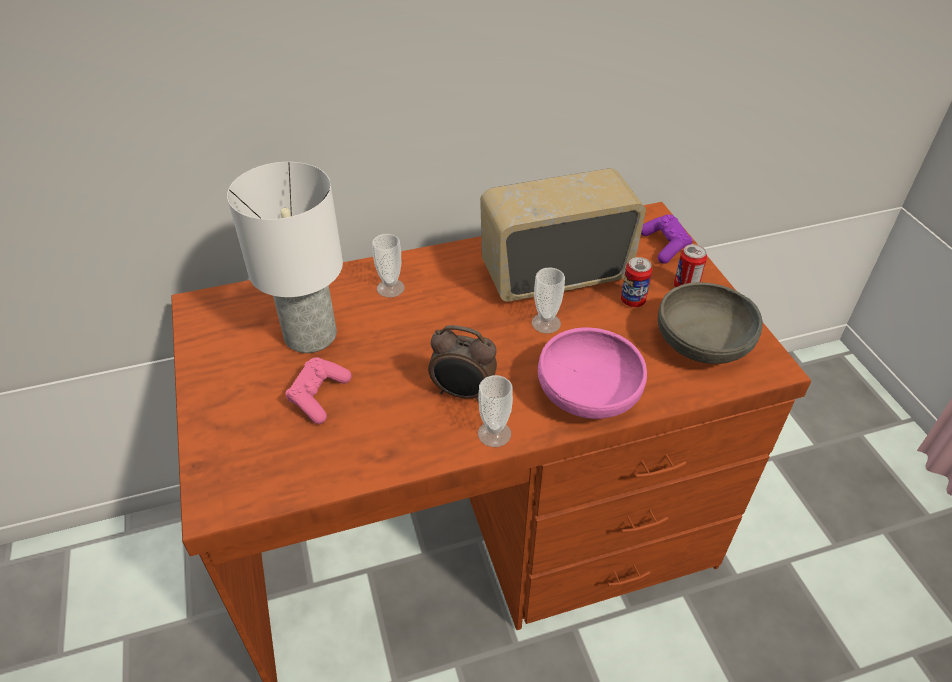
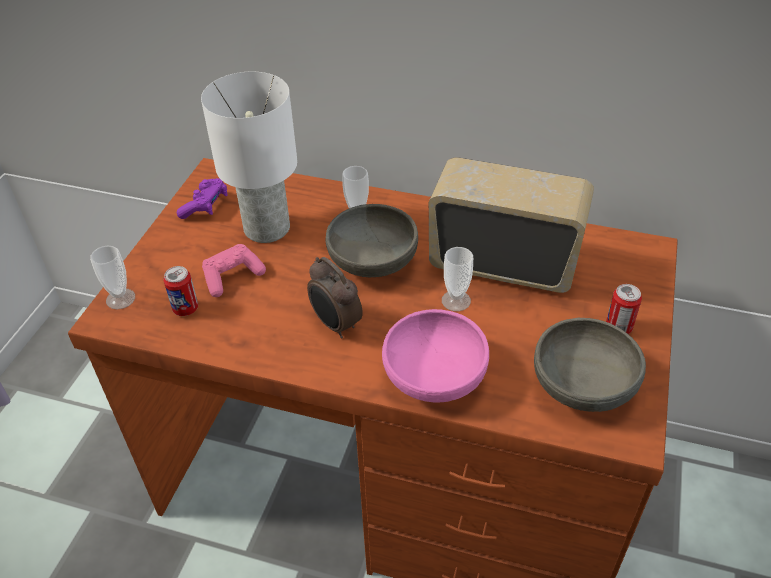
camera: 35 degrees right, 0 degrees up
(442, 320) = (373, 260): none -> grey bowl
(494, 433) = (330, 368): cup -> cup (120, 299)
(632, 301) = (554, 316): can -> can (185, 308)
(664, 246) = (636, 281): purple game controller -> purple game controller (205, 206)

